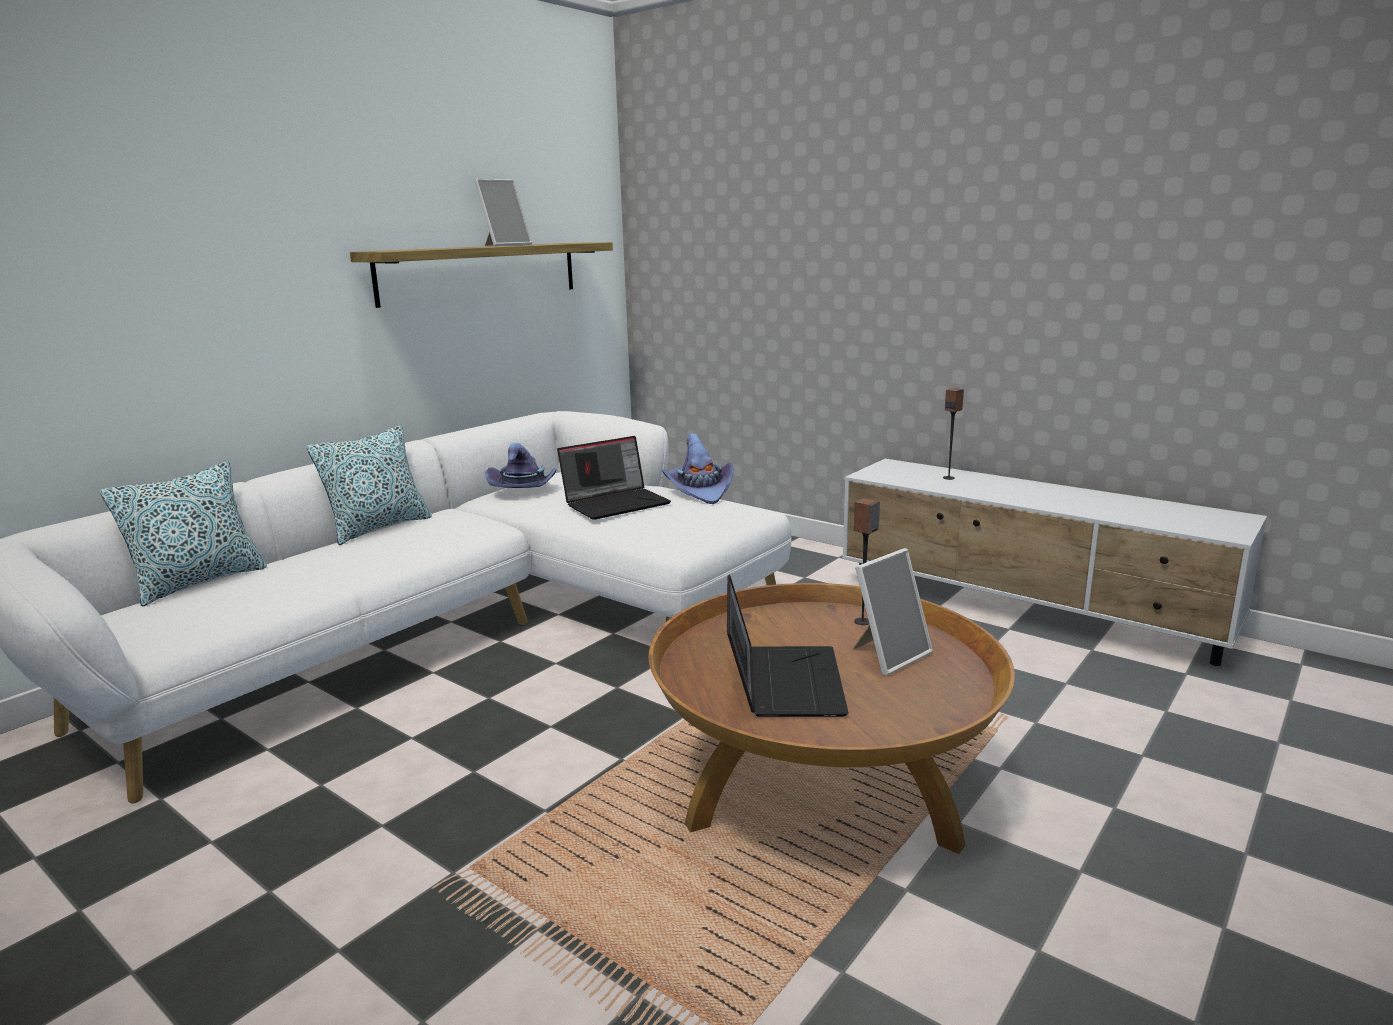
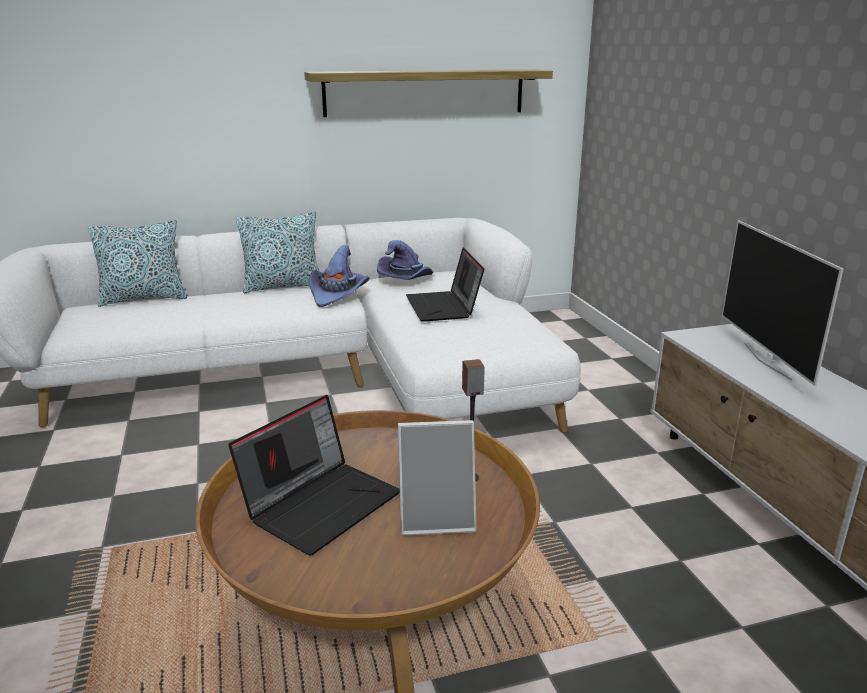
camera: 35 degrees right, 5 degrees up
(505, 245) = (441, 70): picture frame -> none
(616, 503) = (444, 307): laptop -> laptop turned 75 degrees clockwise
(700, 491) = (526, 313): purple hat -> purple hat (338, 294)
(949, 478) = (768, 361): speaker -> television

